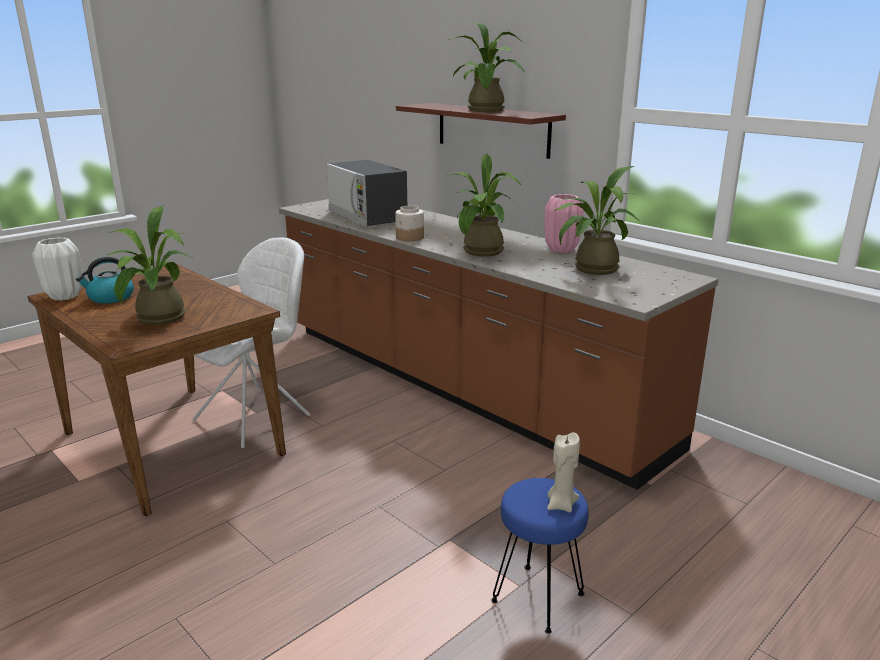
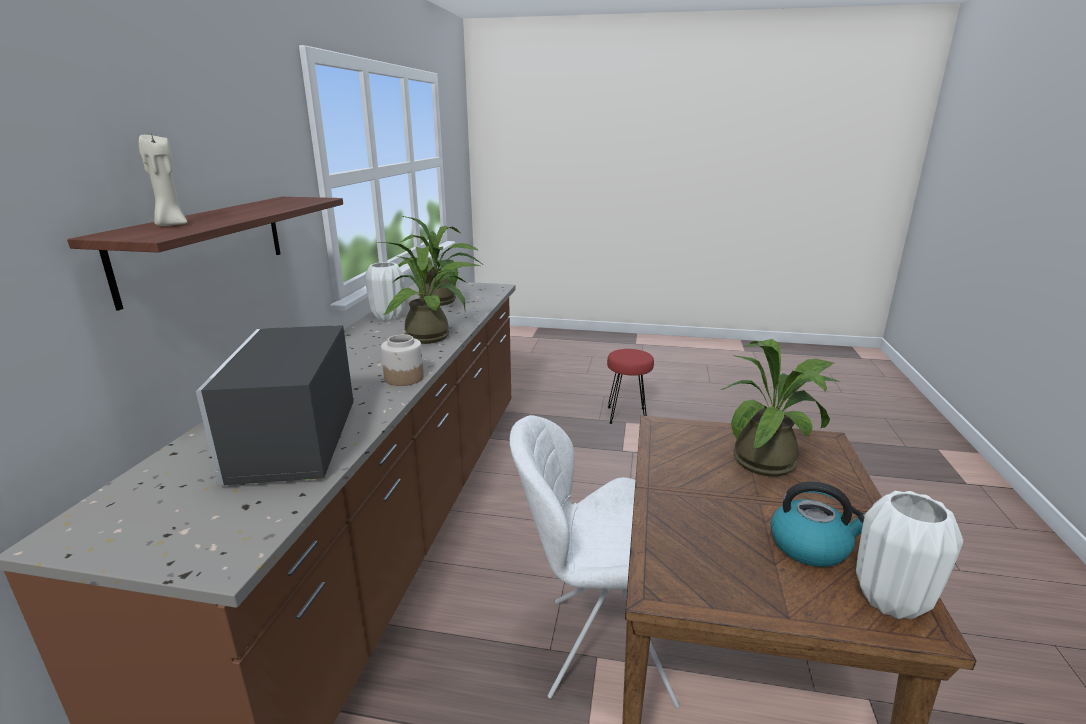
camera: 125 degrees left, 0 degrees up
(367, 217) = (295, 442): microwave -> microwave turned 150 degrees clockwise
(486, 111) = (258, 209): potted plant -> none
(538, 599) = (627, 415): blue stool -> red stool
(561, 250) = (389, 317): pink vase -> white vase
(561, 505) = (630, 351): beige candle -> beige candle (171, 225)

